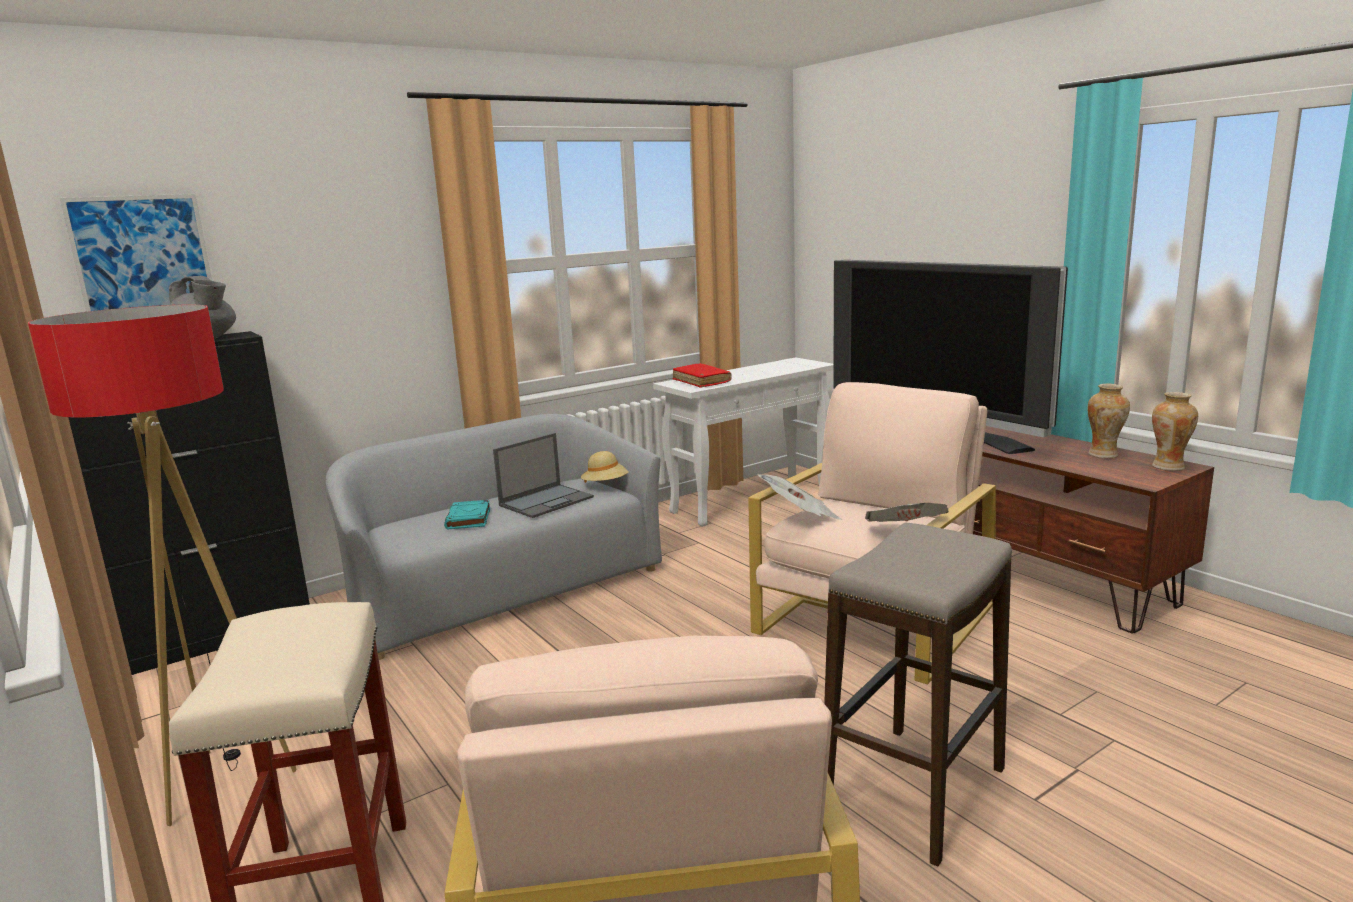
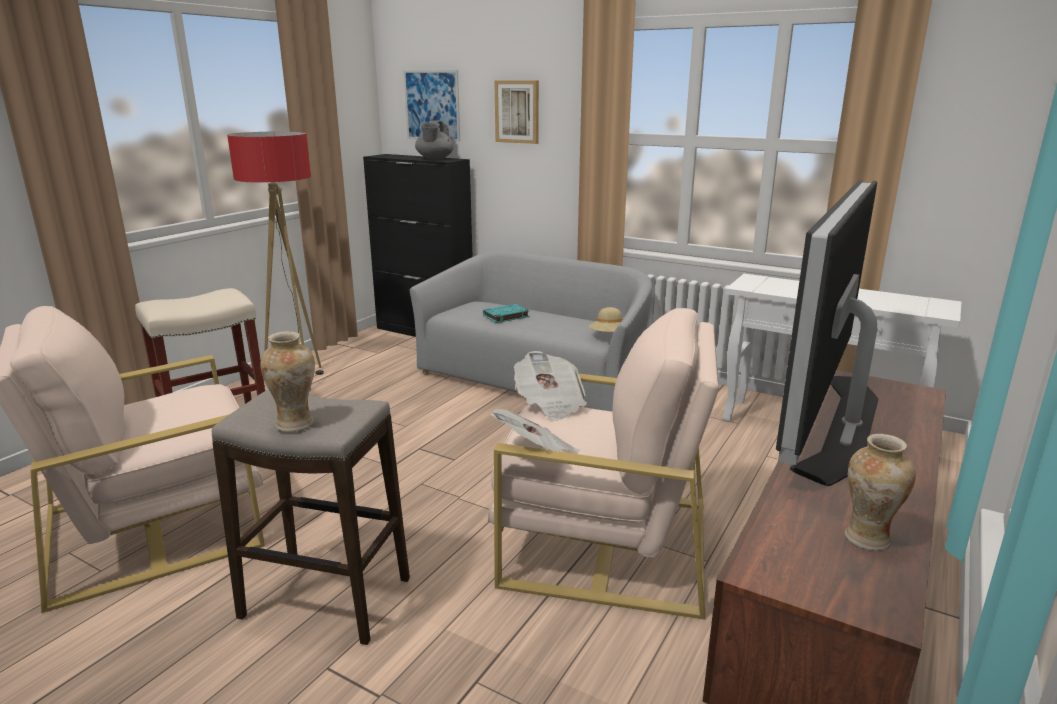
camera: 65 degrees right, 5 degrees up
(323, 250) = (517, 112): none -> picture
(547, 501) = (557, 327): laptop -> none
(701, 382) = (773, 285): red book -> none
(1169, 467) = (863, 598): vase -> vase (295, 424)

